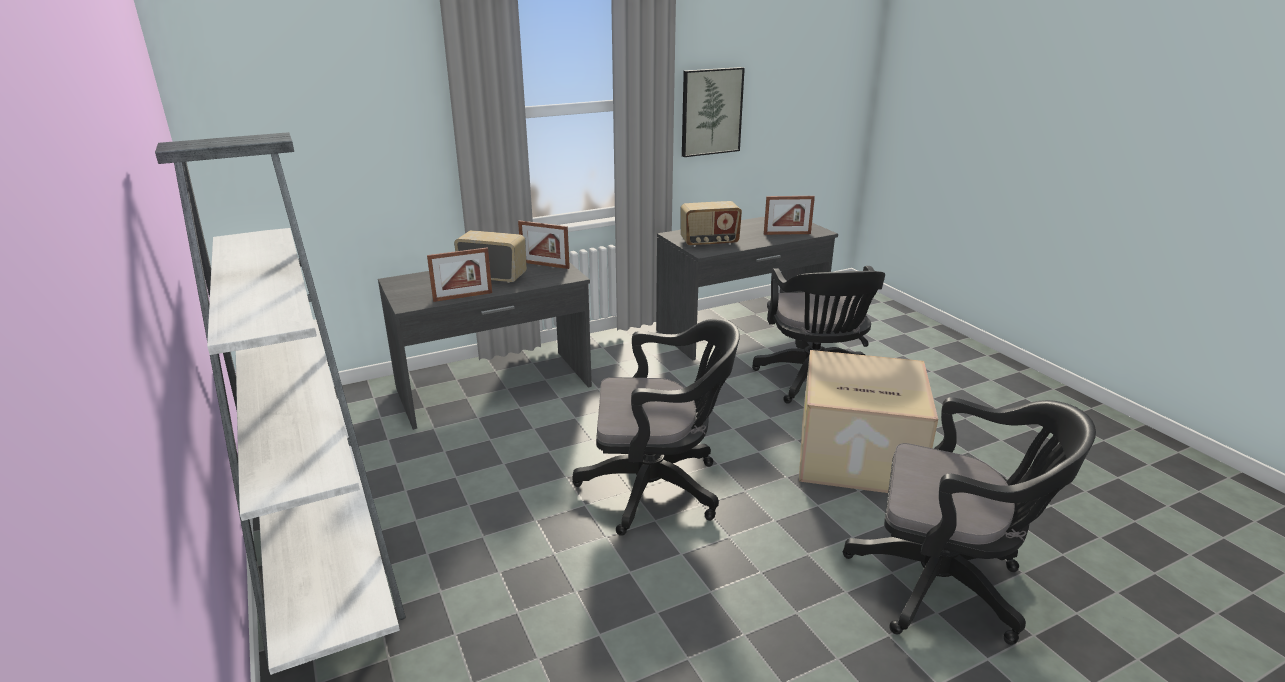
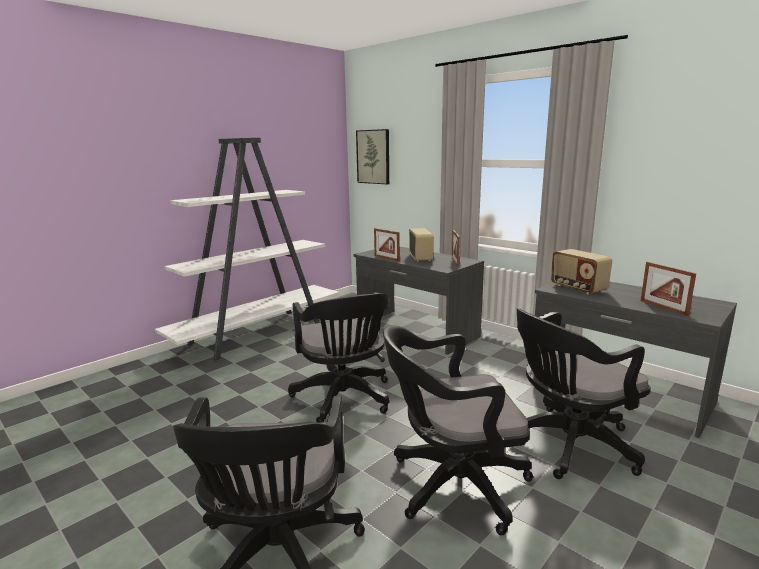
camera: 70 degrees right, 10 degrees down
(711, 112) = (655, 179): picture -> picture (373, 157)
(855, 456) = (452, 485): cardboard box -> black office chair

